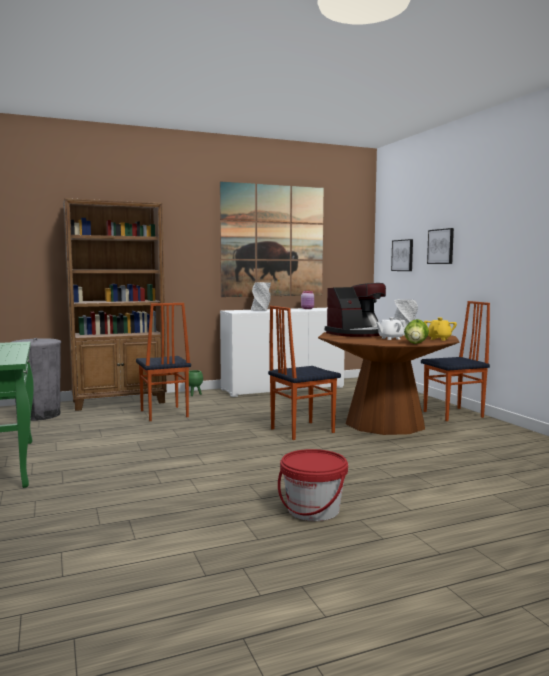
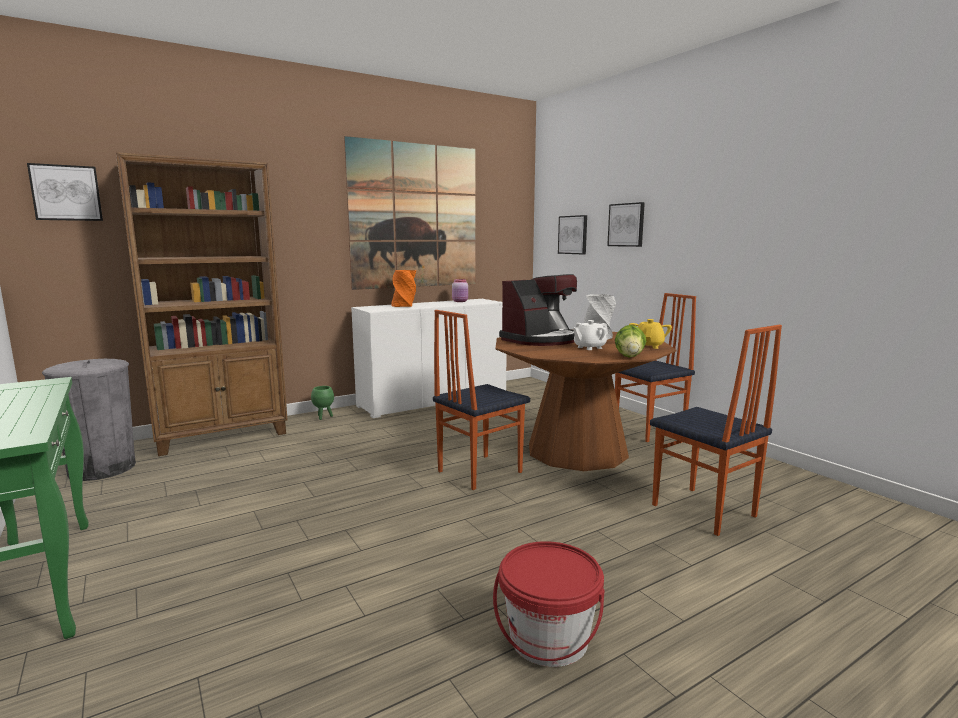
camera: 10 degrees left, 5 degrees up
(30, 225) = (66, 193): none -> picture
(163, 414) = (286, 454): chair -> chair (703, 511)
(261, 310) = (404, 305): grey vase -> orange vase

